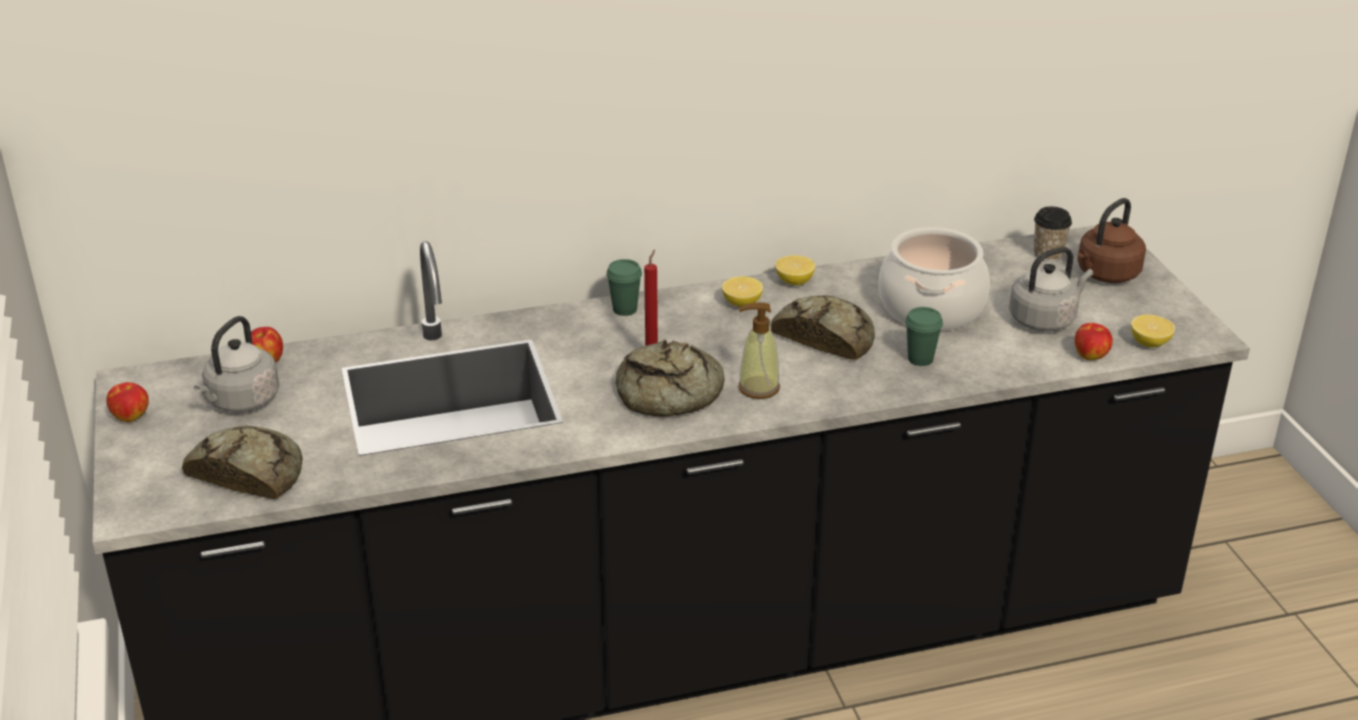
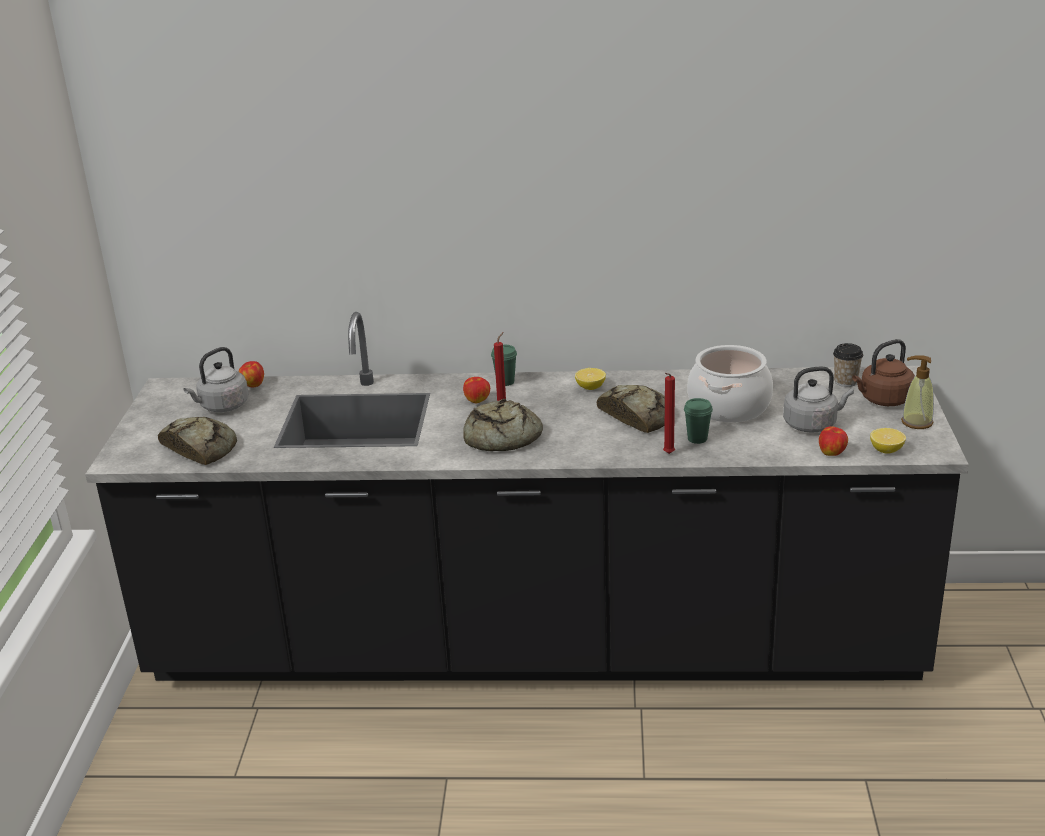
camera: 20 degrees right, 5 degrees down
(131, 416) = (152, 406): apple -> apple (477, 400)
(758, 388) = (565, 442): soap dispenser -> soap dispenser (916, 422)
(794, 281) = (638, 378): lemon -> none
(897, 386) = (667, 454): none -> red candle

